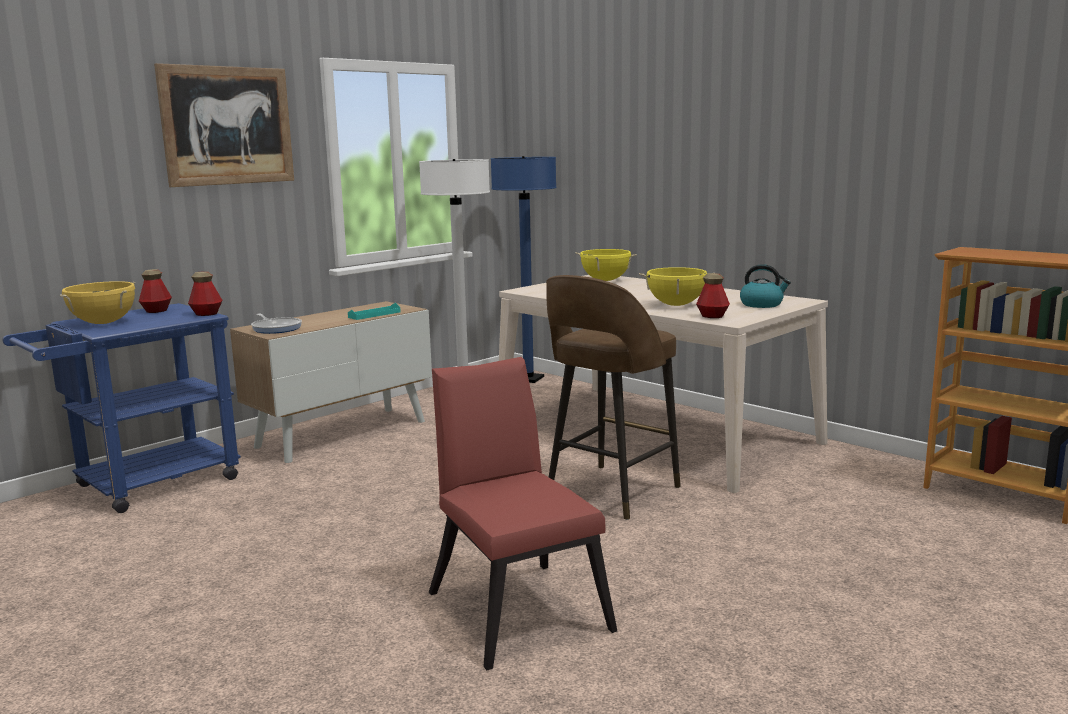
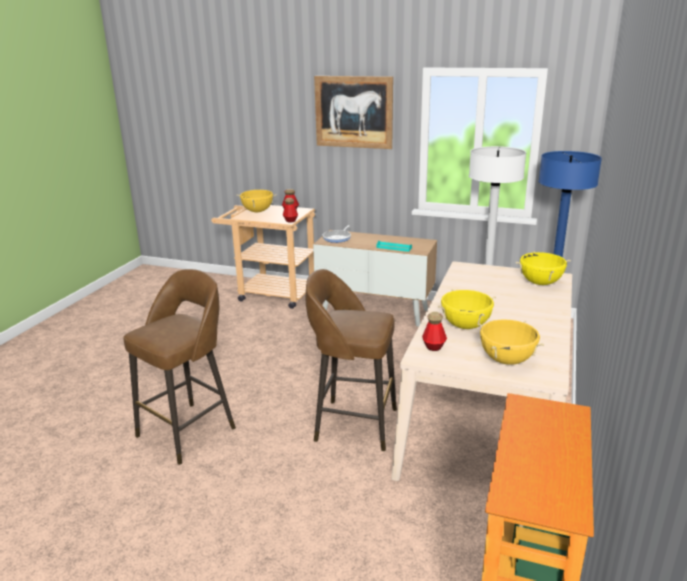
camera: 65 degrees right, 10 degrees up
(144, 486) = (270, 293): blue cart -> beige cart
(516, 605) = (189, 431): red chair -> brown stool
(762, 304) = (507, 360): kettle -> yellow cooking pot

